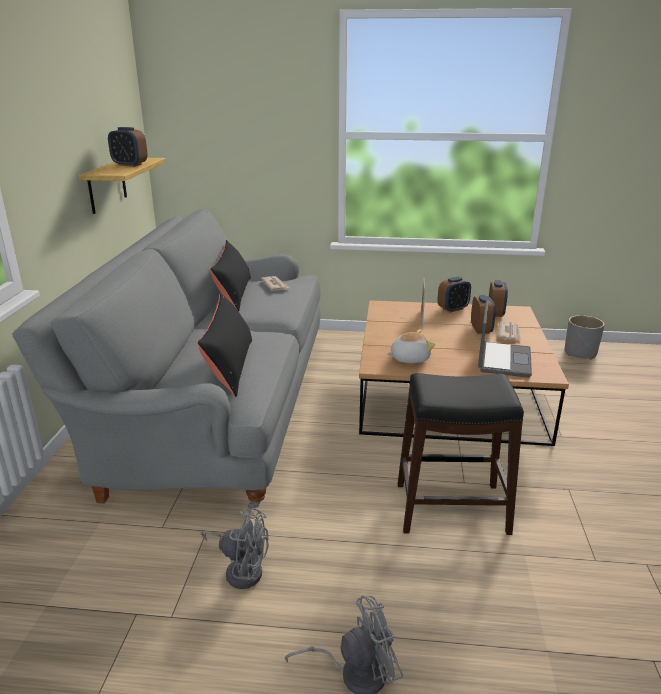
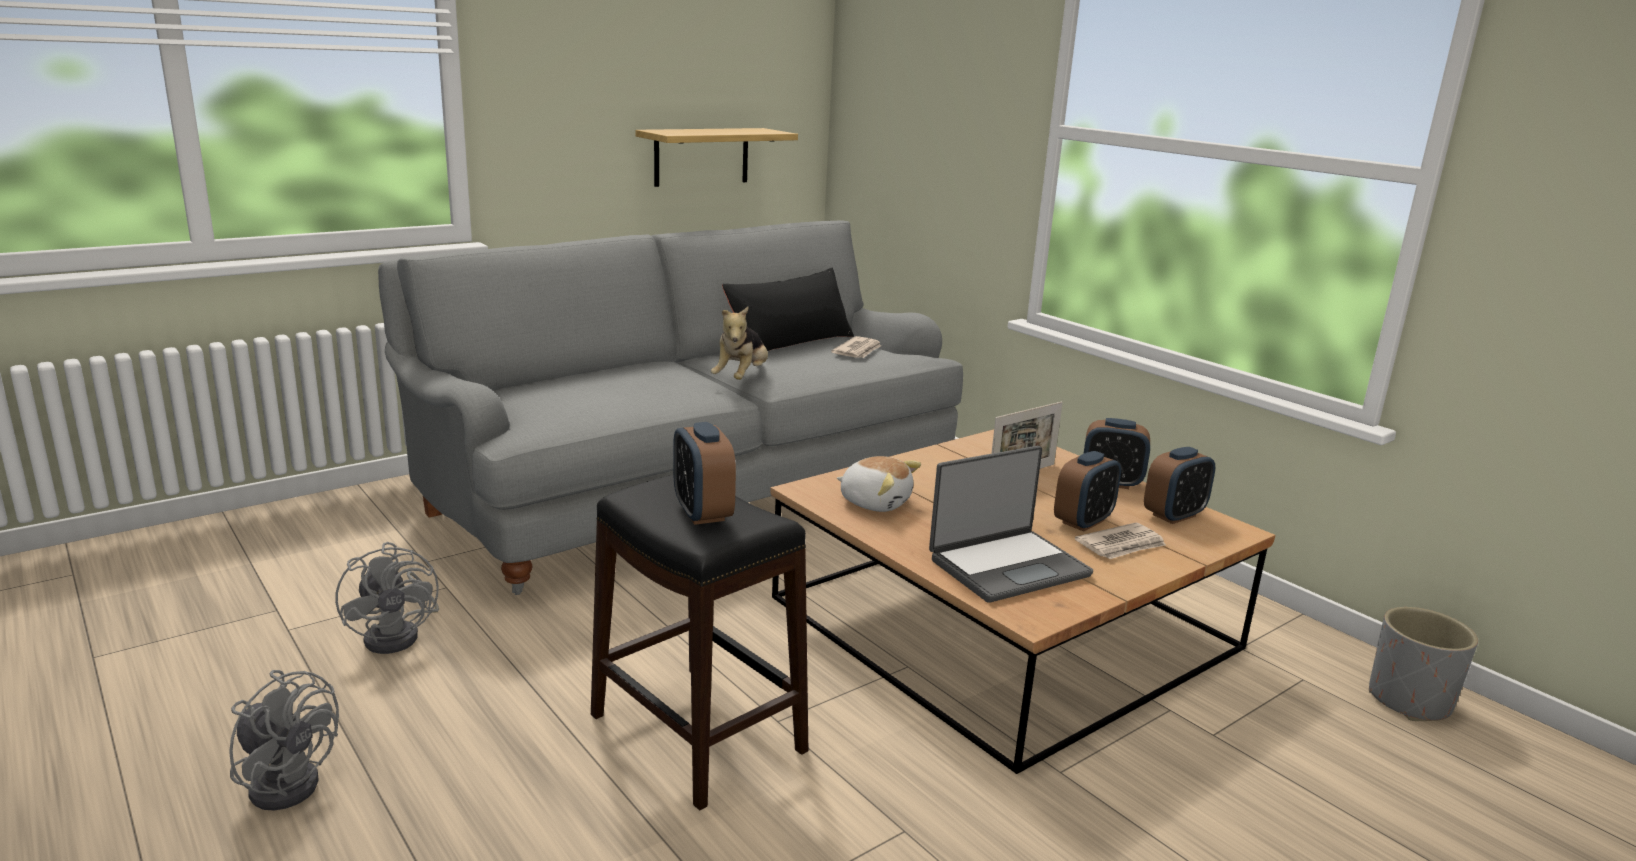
camera: 45 degrees right, 5 degrees down
(130, 165) = (724, 131): alarm clock -> alarm clock (702, 512)
(229, 366) = (589, 397): black pillow -> none
(265, 322) = (741, 378): none -> plush toy

